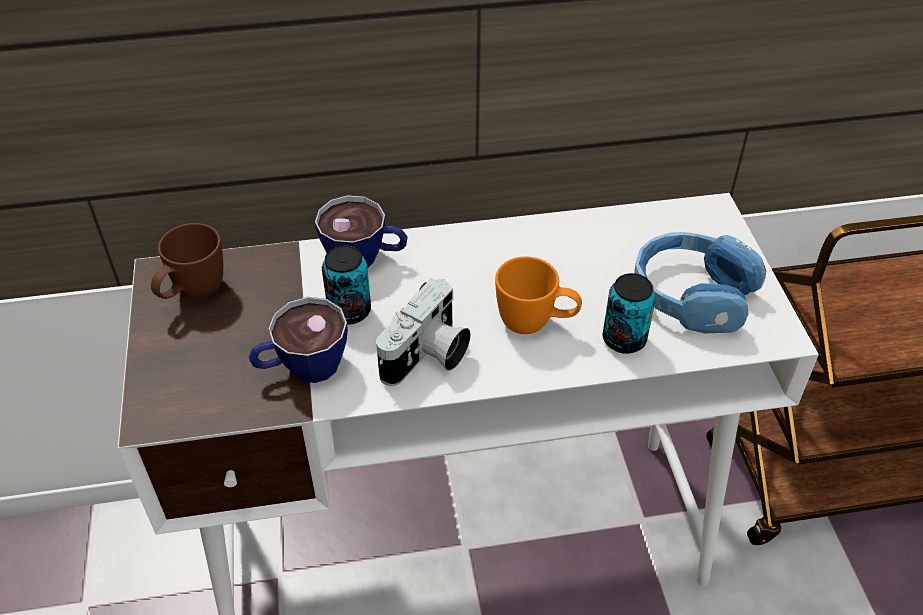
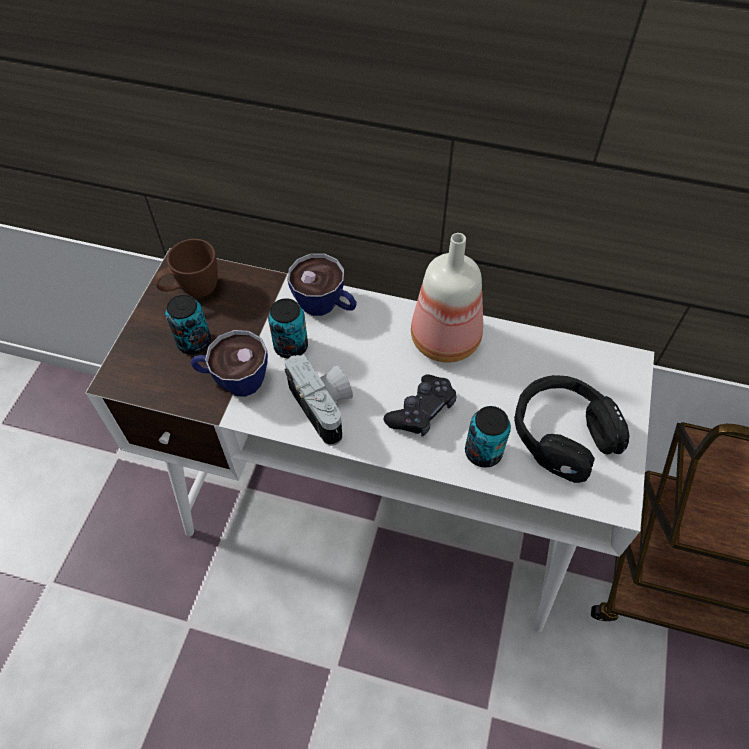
camera: 25 degrees right, 10 degrees up
(229, 346) = (194, 342): none -> can
(428, 357) = (326, 406): camera -> camera turned 90 degrees counterclockwise
(516, 246) = (445, 338): none -> bottle
(536, 324) = (421, 411): orange mug -> black game controller
(691, 295) = (562, 434): blue headphones -> black headphones

